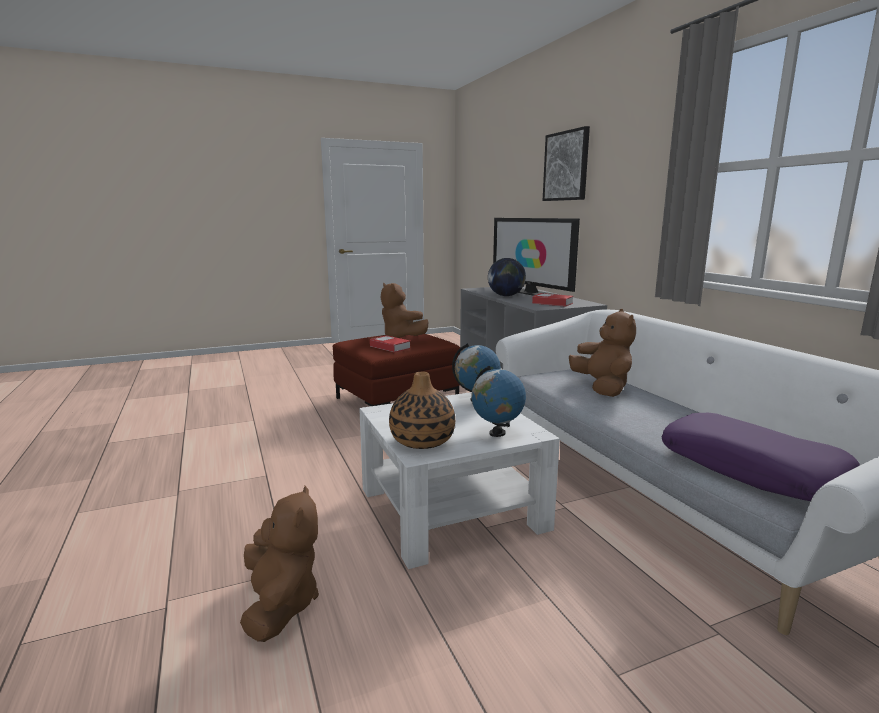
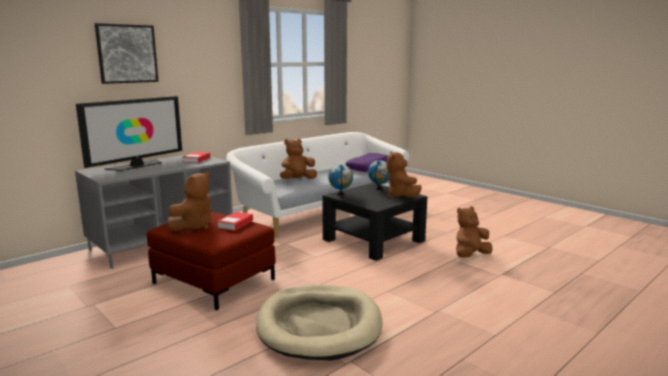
camera: 110 degrees left, 0 degrees up
(253, 429) = (319, 325): none -> beige dog bed
(422, 441) = (401, 196): vase -> brown plush toy
(451, 508) = (373, 240): white coffee table -> black coffee table
(506, 296) = (157, 169): globe -> none

